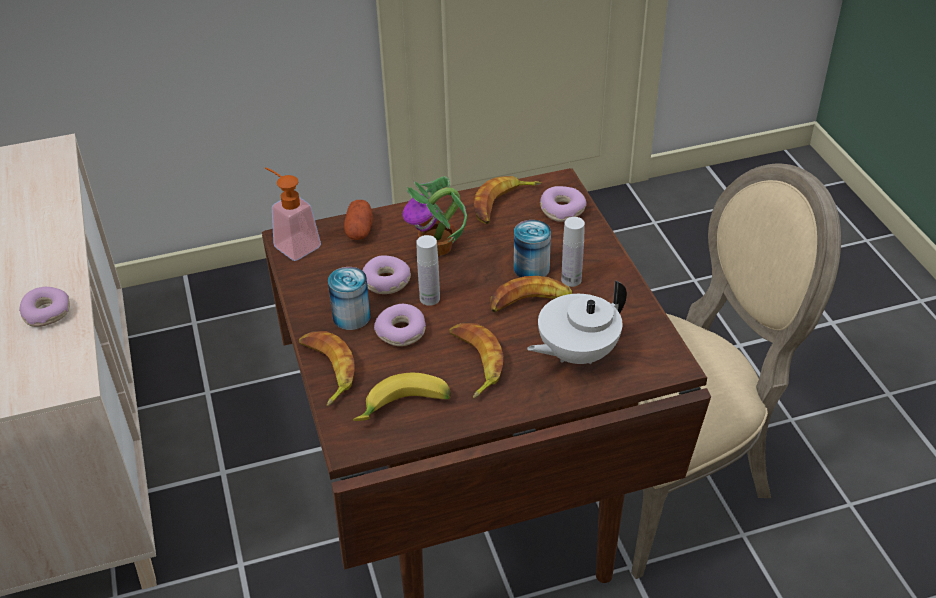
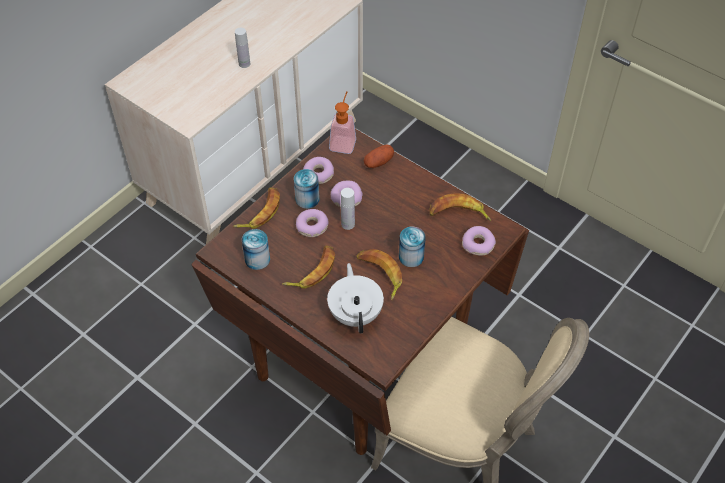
camera: 55 degrees right, 10 degrees up
(47, 312) = (226, 83): donut -> donut (319, 174)
(404, 409) = (257, 259): banana -> can
(438, 248) = (393, 205): potted plant -> none
(571, 280) = (416, 281): white bottle -> white bottle (244, 64)
(576, 353) = (356, 313): white teapot -> white teapot turned 60 degrees clockwise

